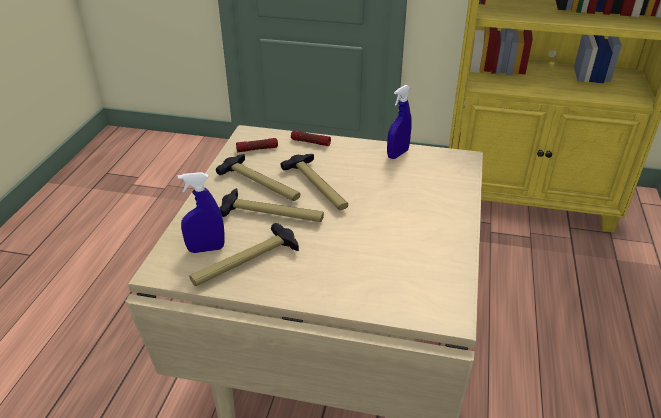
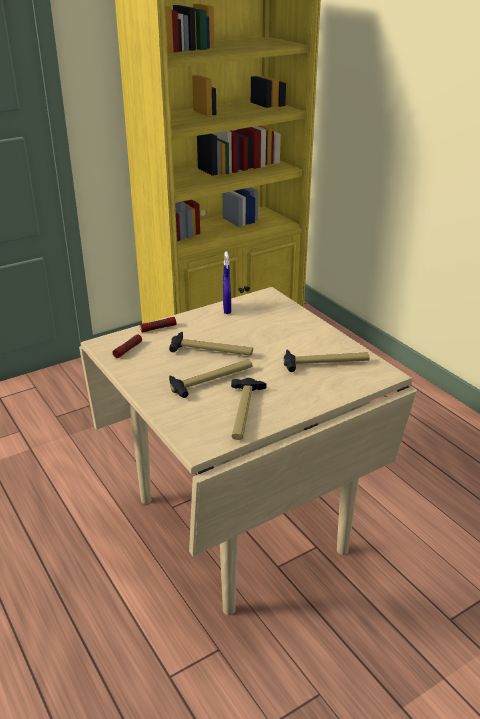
camera: 45 degrees left, 5 degrees down
(206, 249) = (206, 420): blue spray bottle -> none
(261, 184) = (171, 368): hammer -> hammer (325, 363)

